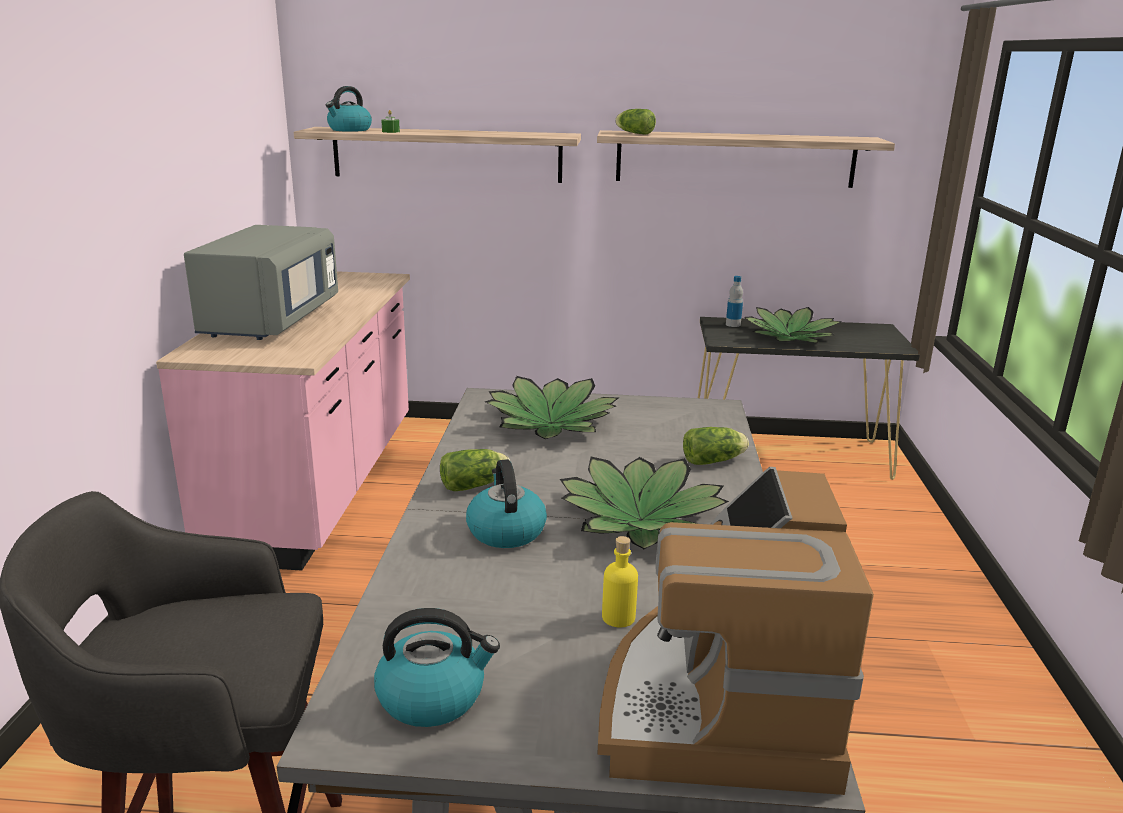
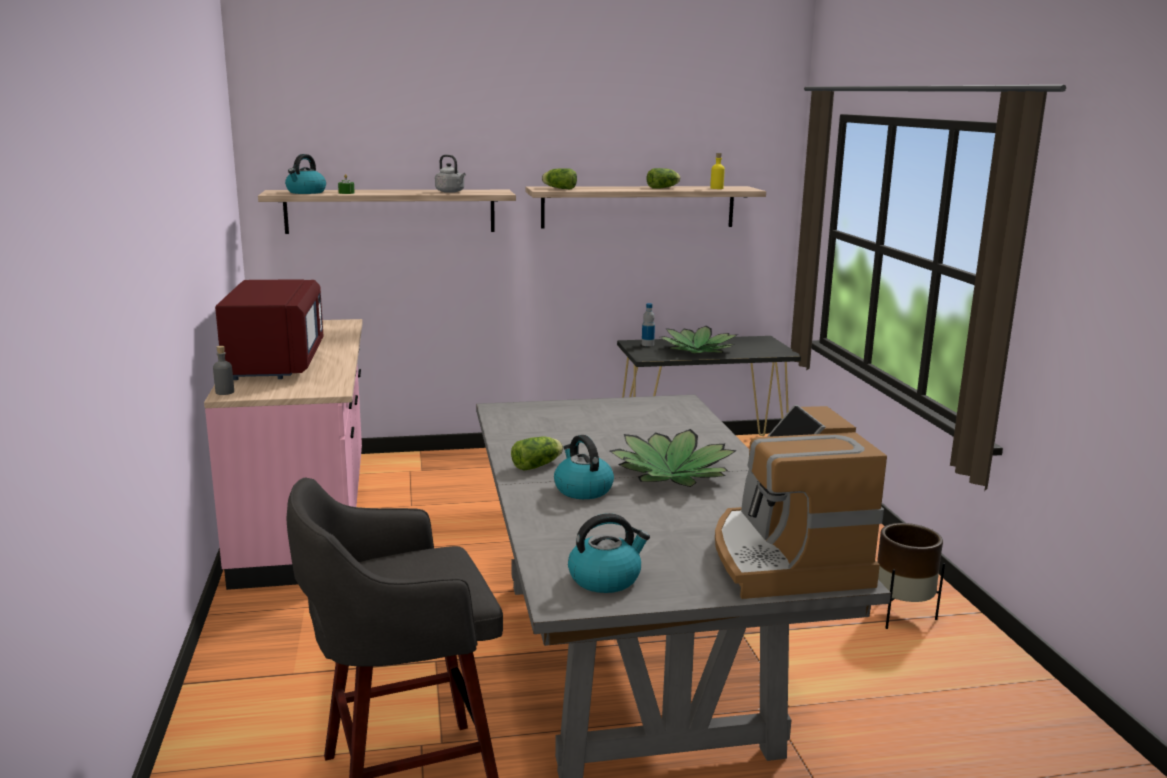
camera: 15 degrees left, 5 degrees down
(187, 351) = (225, 392): none -> grey bottle
(271, 321) = (275, 364): grey microwave -> red microwave
(508, 134) = (451, 192): none -> grey kettle
(550, 423) = (563, 421): potted plant -> none
(618, 617) = (694, 526): yellow bottle -> yellow bottle (716, 188)
(715, 461) = (701, 434): lettuce -> lettuce (664, 188)
(977, 734) = (901, 616): none -> brown planter

